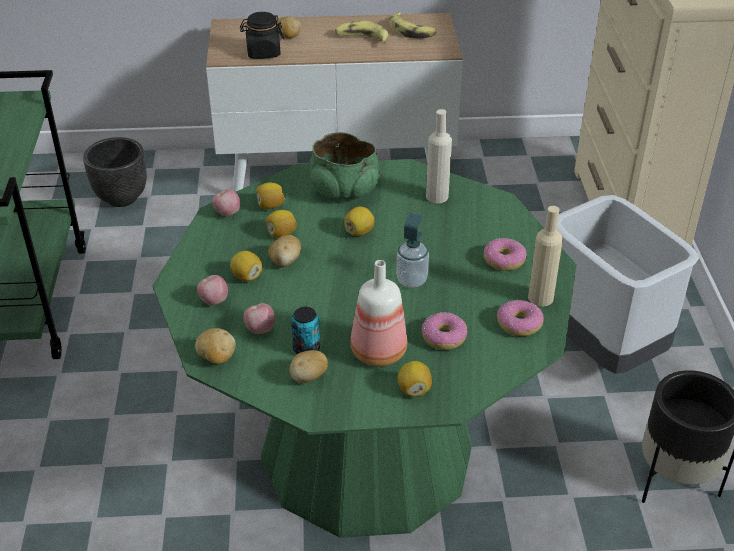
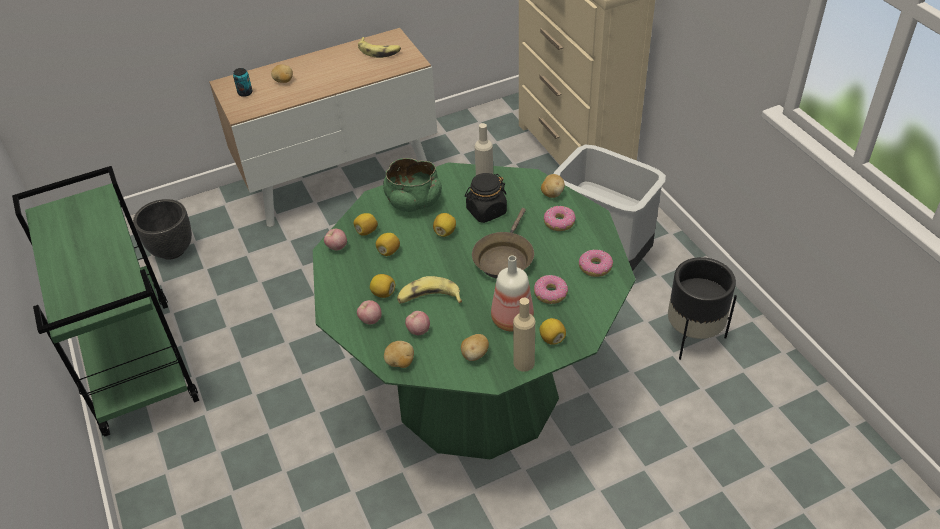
camera: 20 degrees left, 5 degrees up
(263, 52) = (271, 100): black jar -> black jar (486, 211)
(285, 261) = (405, 272): potato -> potato (552, 194)
(306, 348) = (460, 334): can -> can (245, 93)
(361, 39) = (343, 68): banana -> banana (429, 298)
(411, 280) = (504, 258): soap dispenser -> brown frying pan
(540, 298) = (599, 243): beige bottle -> beige bottle (524, 363)

